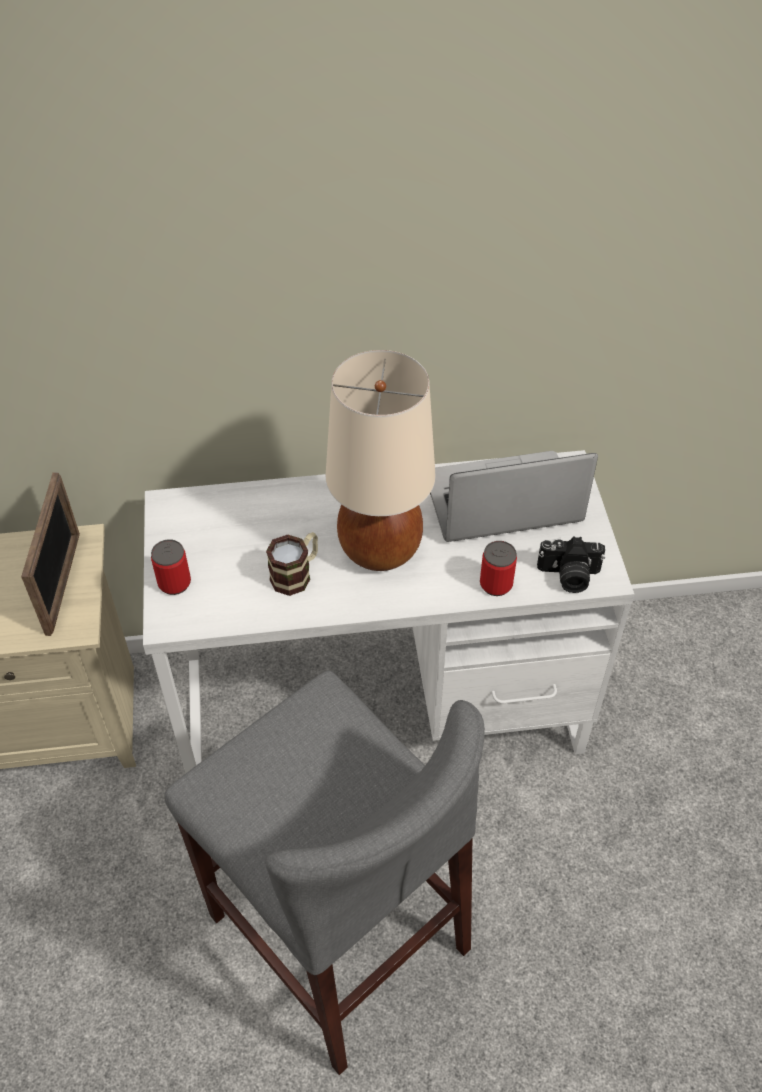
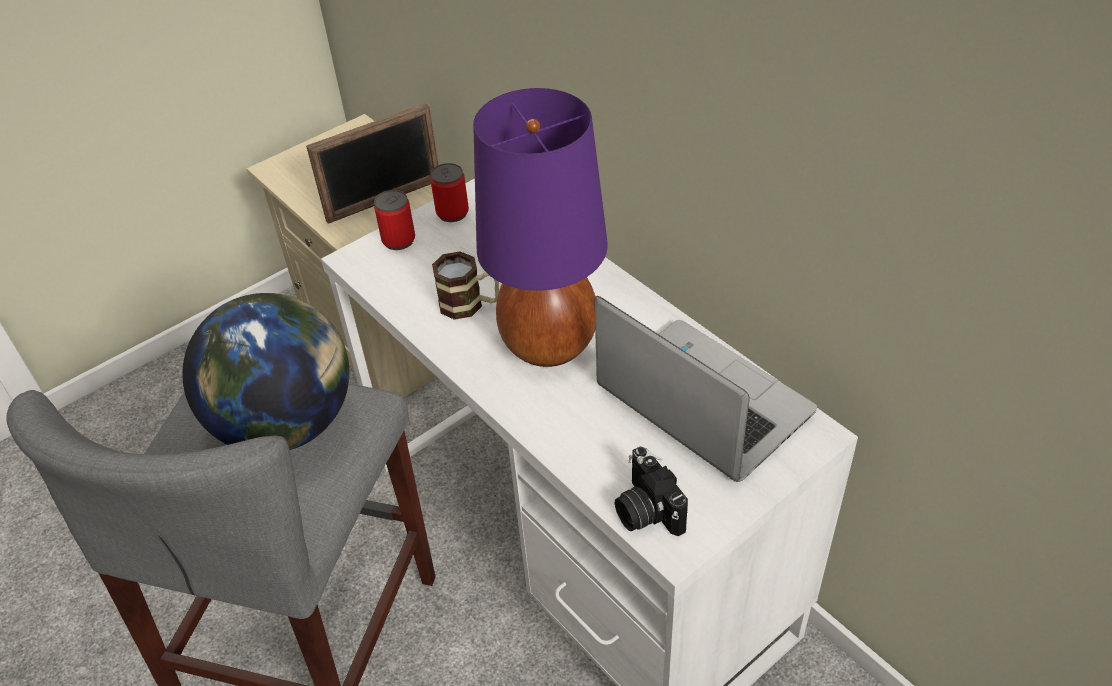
camera: 60 degrees right, 5 degrees down
(309, 751) = (287, 424): none -> globe
(379, 550) = (547, 344): beige table lamp -> purple table lamp
(496, 584) = (580, 453): can -> can (452, 213)

